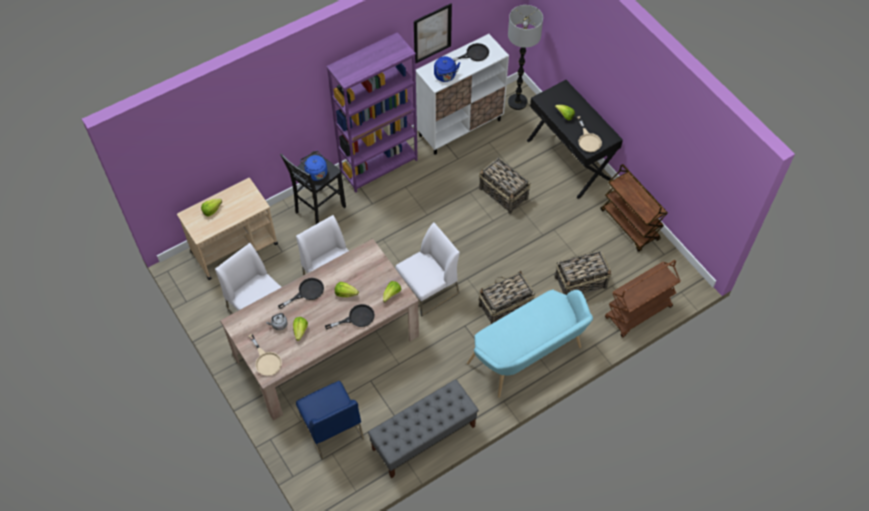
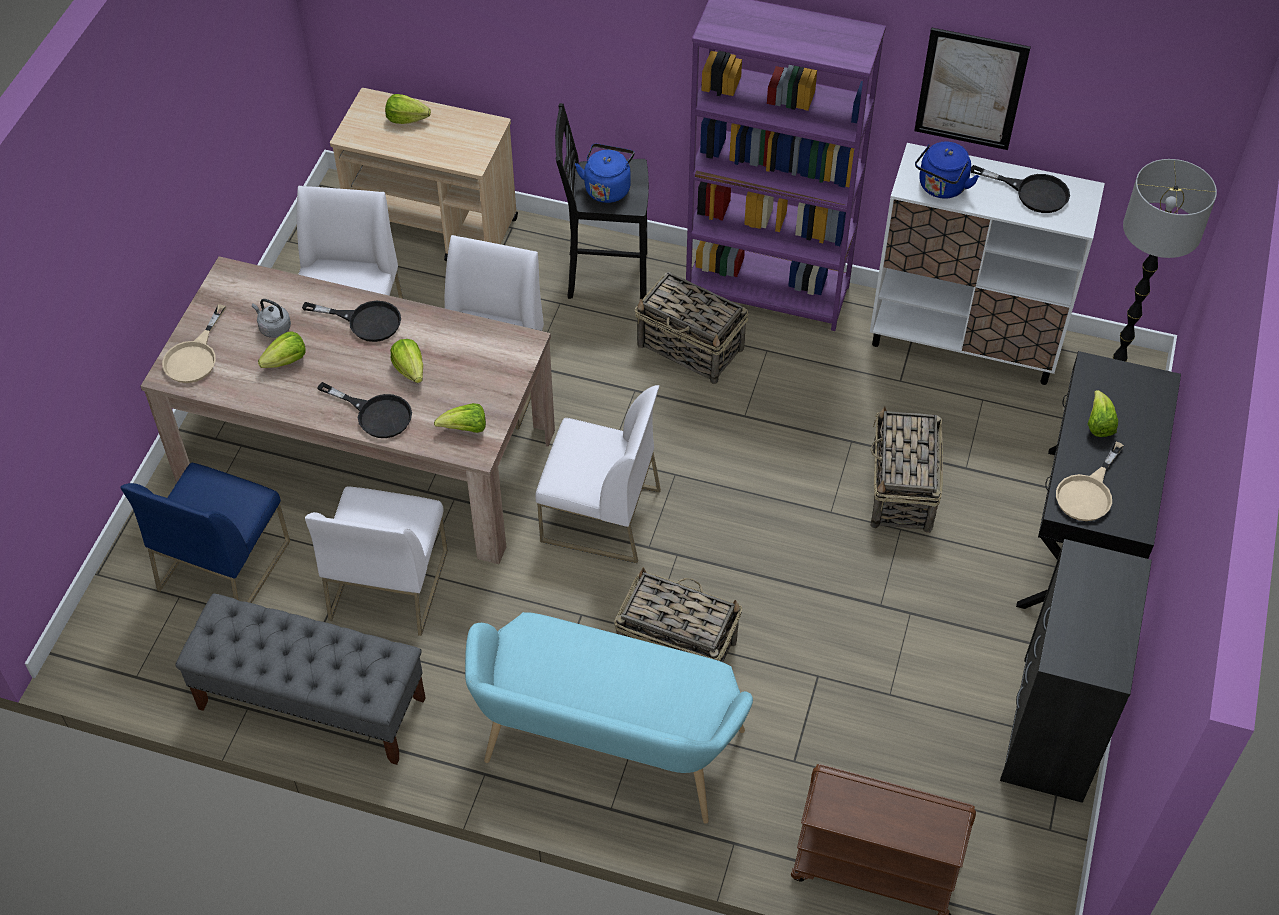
camera: 50 degrees right, 5 degrees down
(393, 378) = (388, 584): none -> white chair
(581, 282) = (844, 731): basket -> basket (691, 348)
(630, 225) = (1051, 728): brown cart -> black dresser

